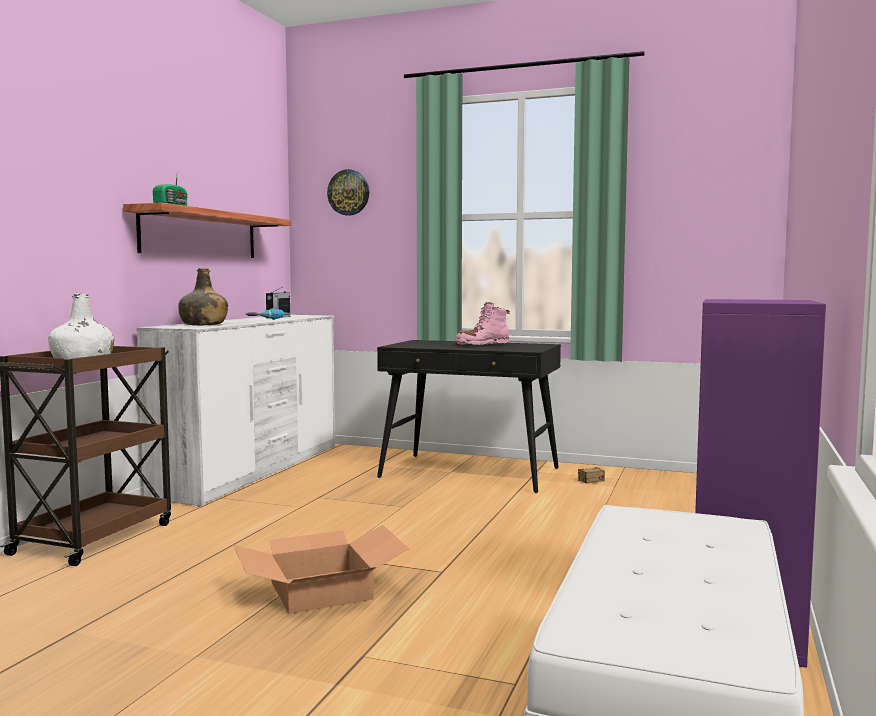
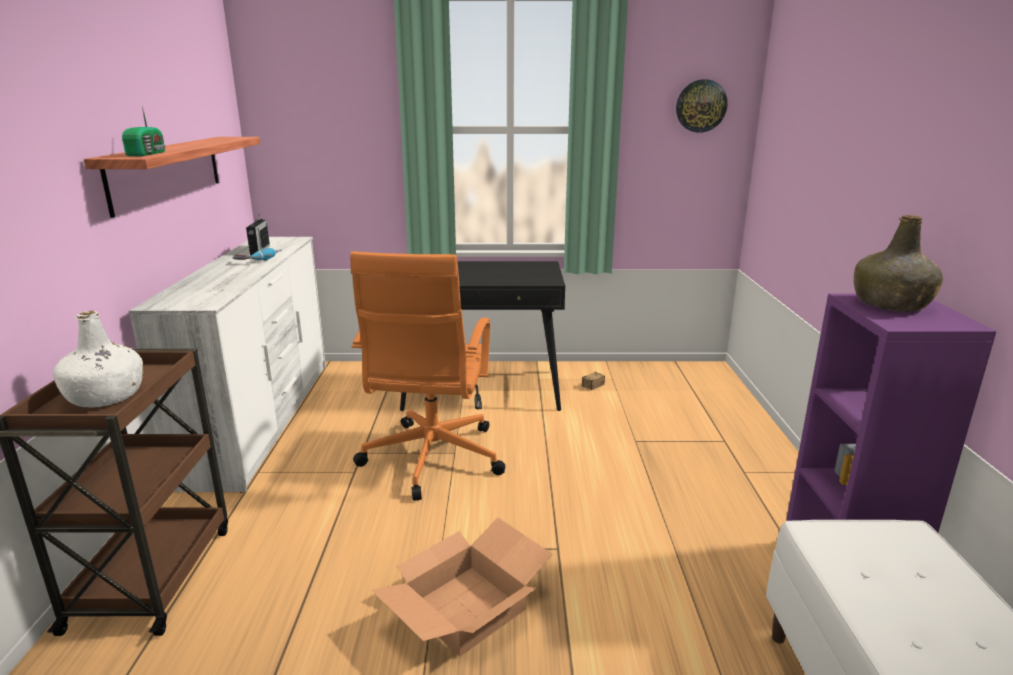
camera: 20 degrees left, 15 degrees up
(203, 324) = (204, 290): green bottle -> green bottle (891, 304)
(348, 192) = (313, 97): wall clock -> wall clock (701, 106)
(376, 508) = (431, 460): none -> orange office chair
(482, 345) = (490, 270): pink boot -> none

